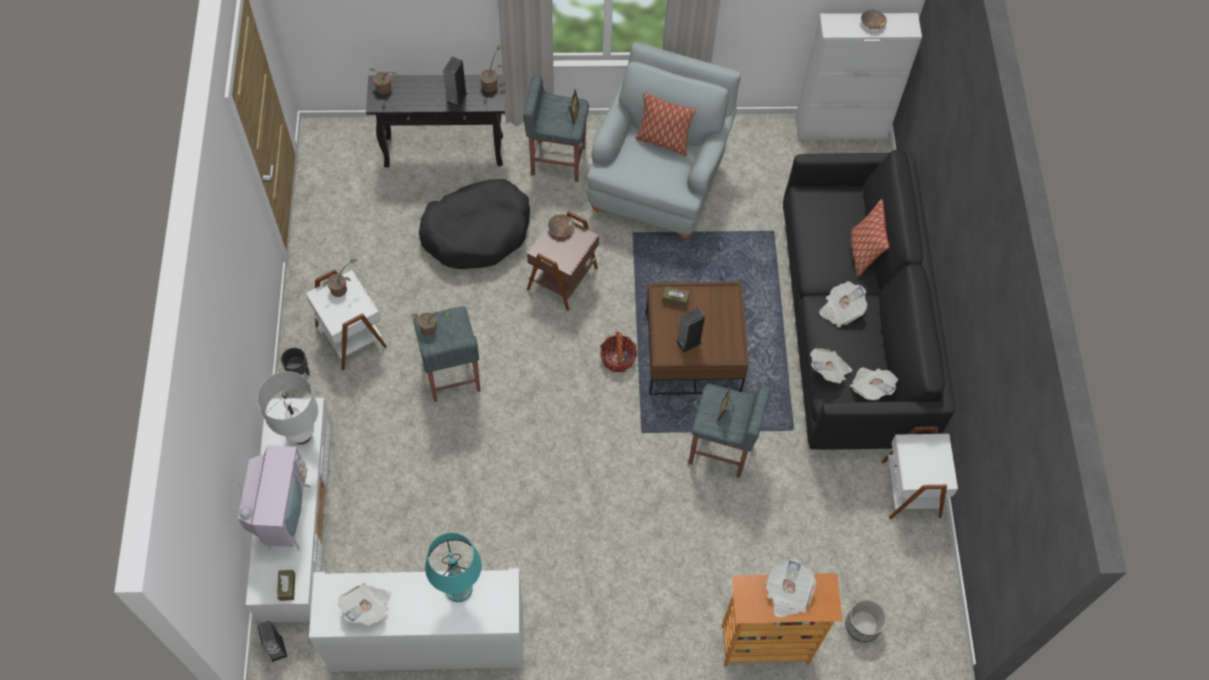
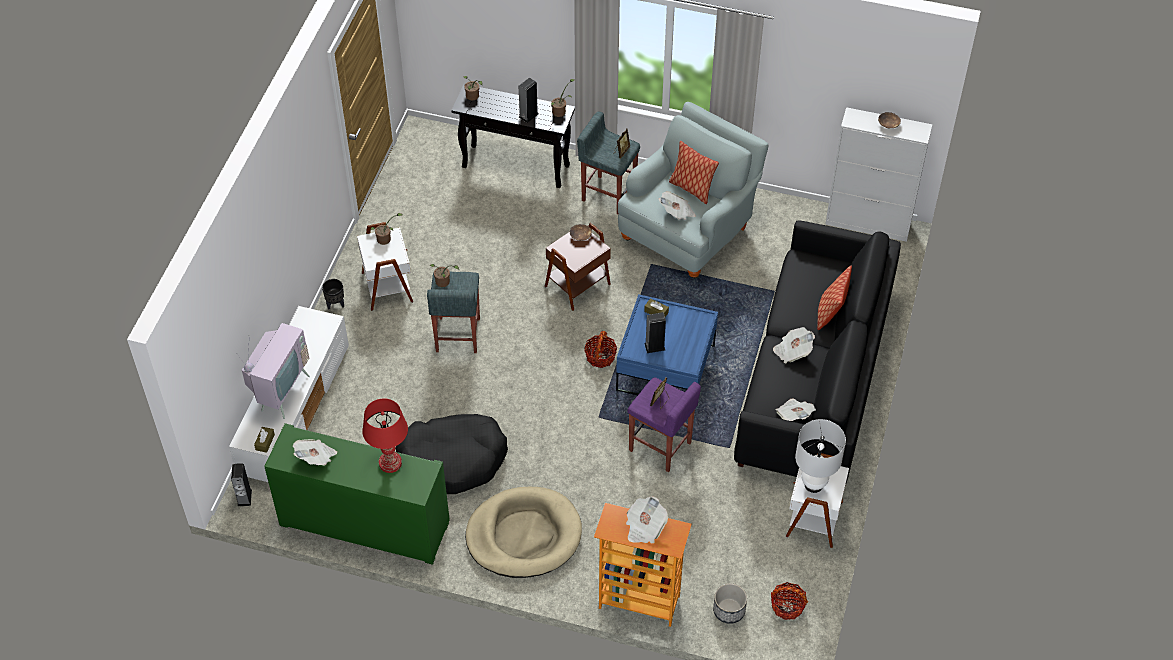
camera: 20 degrees right, 10 degrees down
(301, 435) = (316, 338): white table lamp -> white table lamp (813, 485)
(428, 639) = (364, 523): white cabinet -> green cabinet
(458, 589) = (390, 463): turquoise table lamp -> red table lamp
(477, 231) = (520, 233): black dog bed -> black dog bed (453, 460)
(611, 601) = (524, 535): none -> beige dog bed
(692, 353) = (666, 368): brown coffee table -> blue coffee table
(721, 450) = (660, 447): grey stool -> purple stool
(829, 370) = (763, 394): newspaper -> newspaper (677, 212)
(920, 601) = (787, 606): none -> basket

